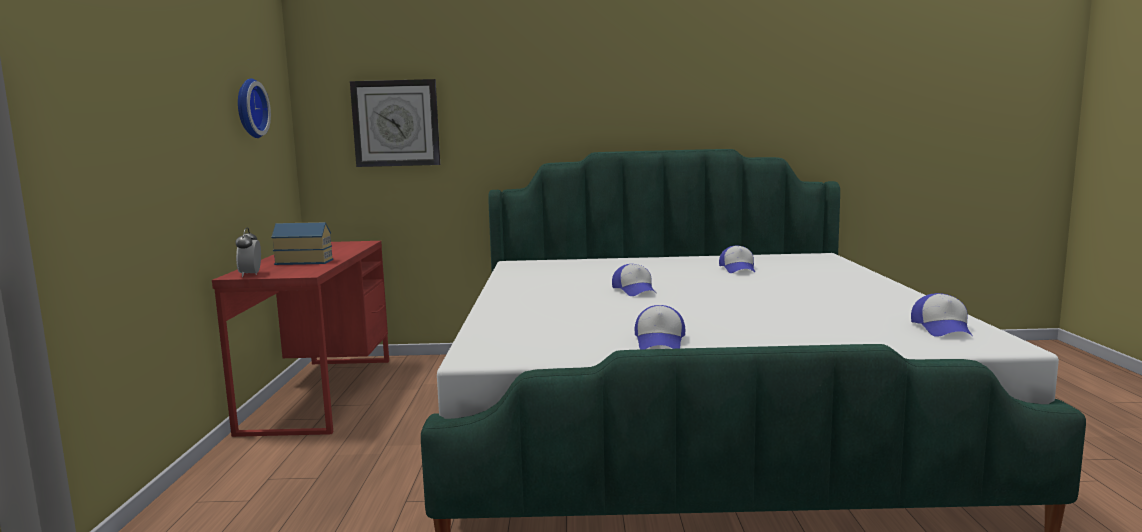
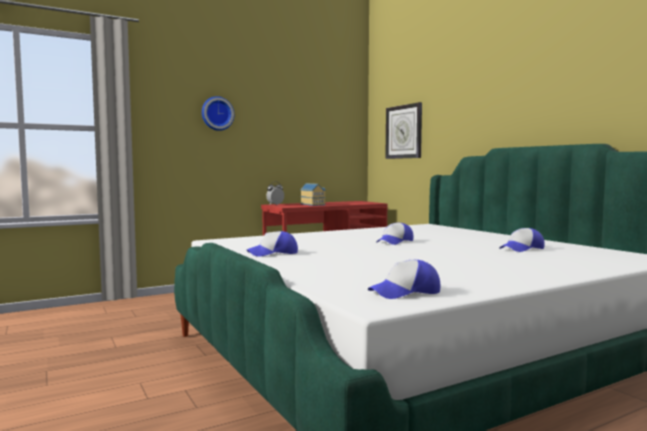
camera: 60 degrees right, 5 degrees down
(248, 108) = (317, 125): wall clock -> wall clock (217, 113)

